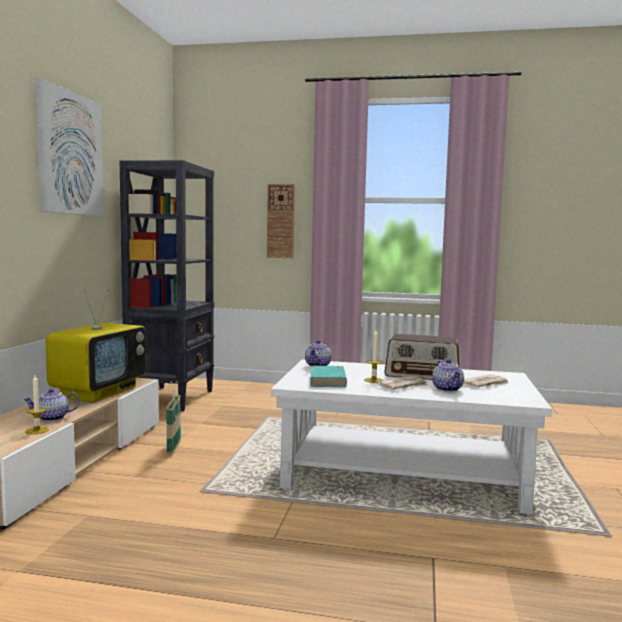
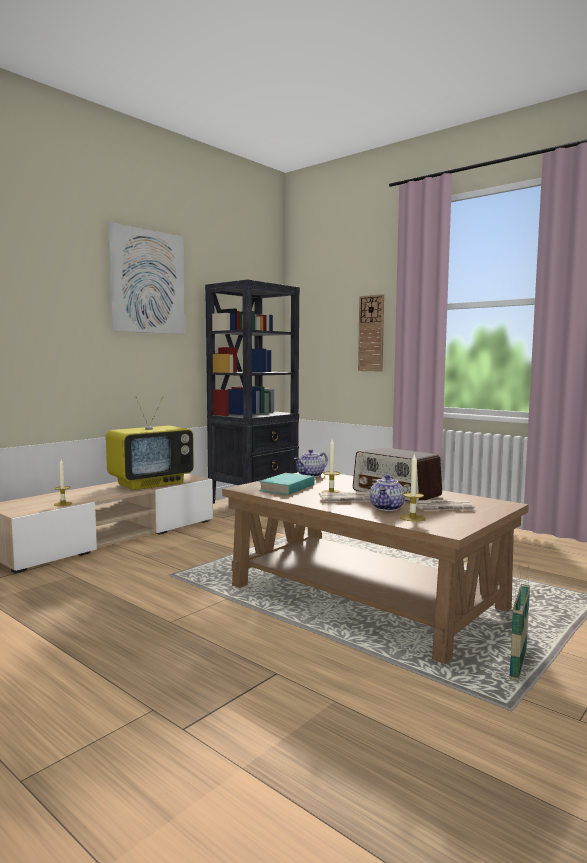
camera: 30 degrees right, 0 degrees up
(52, 418) = (86, 497): teapot -> none
(174, 448) = (198, 540): basket -> basket (518, 667)
(404, 473) = (366, 597): white coffee table -> brown coffee table
(484, 395) = (412, 518): none -> candle

